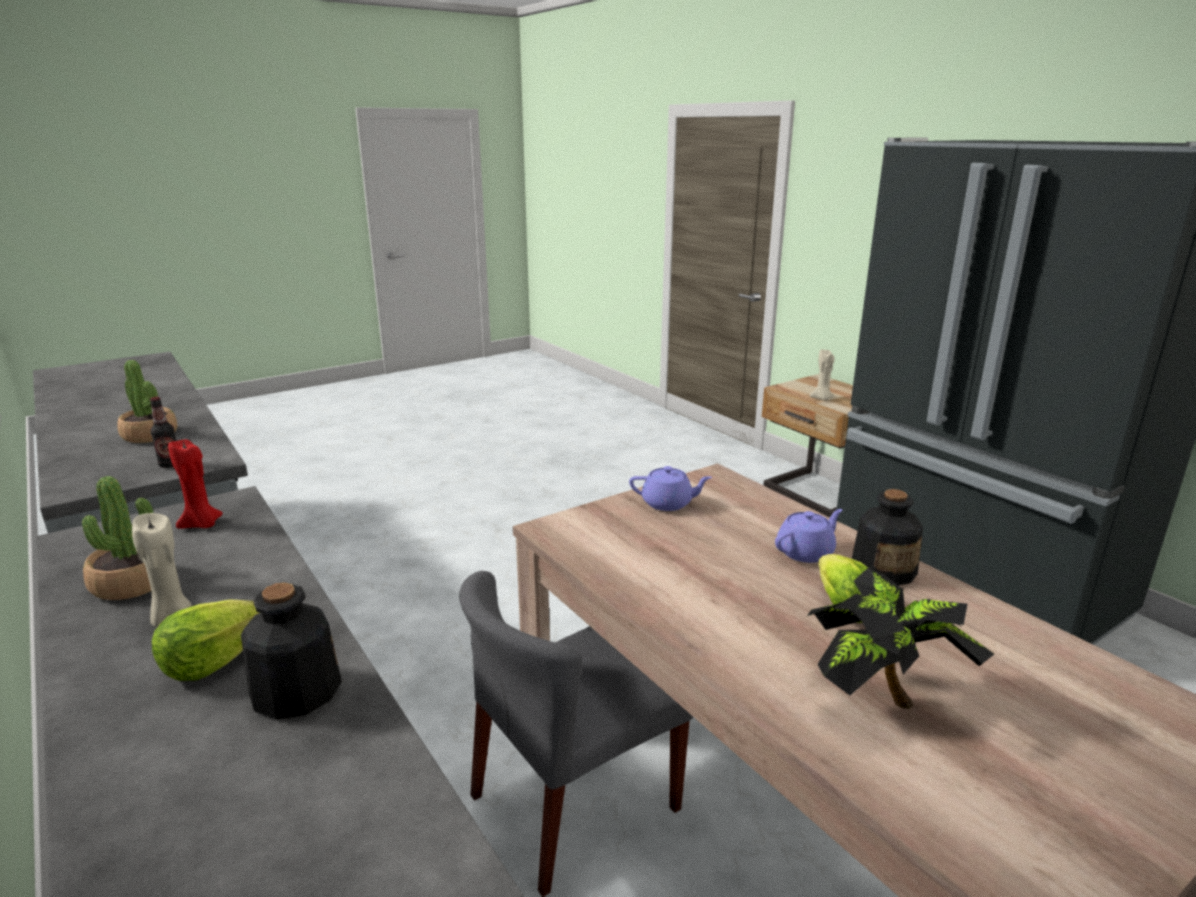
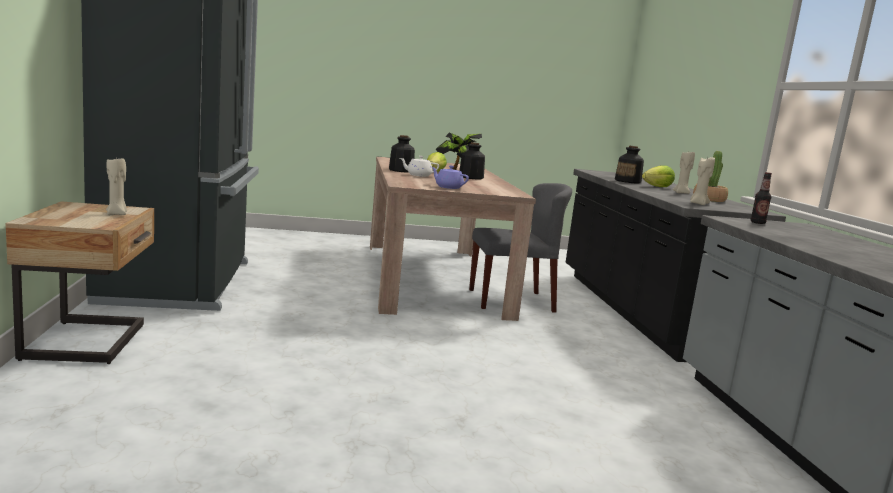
camera: 155 degrees left, 10 degrees down
(150, 435) = (810, 239): potted plant -> none
(202, 525) = (698, 203): red candle -> beige candle
(745, 617) = (470, 177): none -> bottle
(806, 552) = (418, 175): purple teapot -> white teapot

